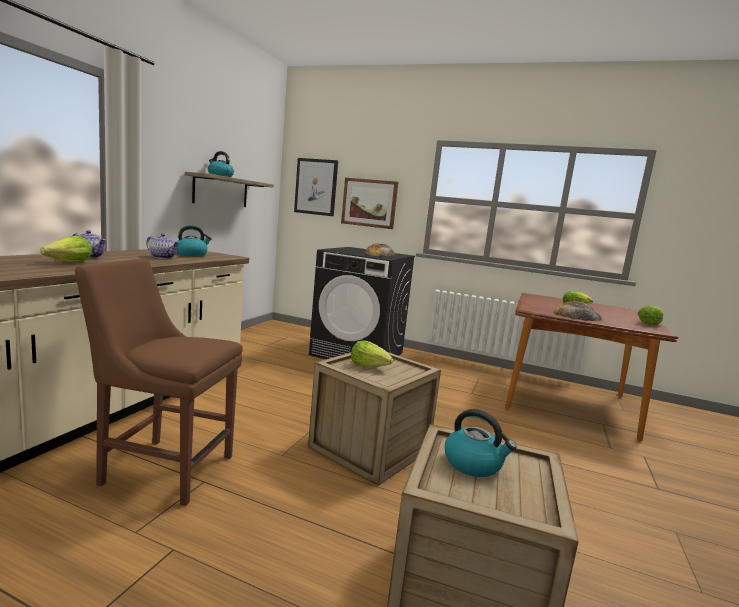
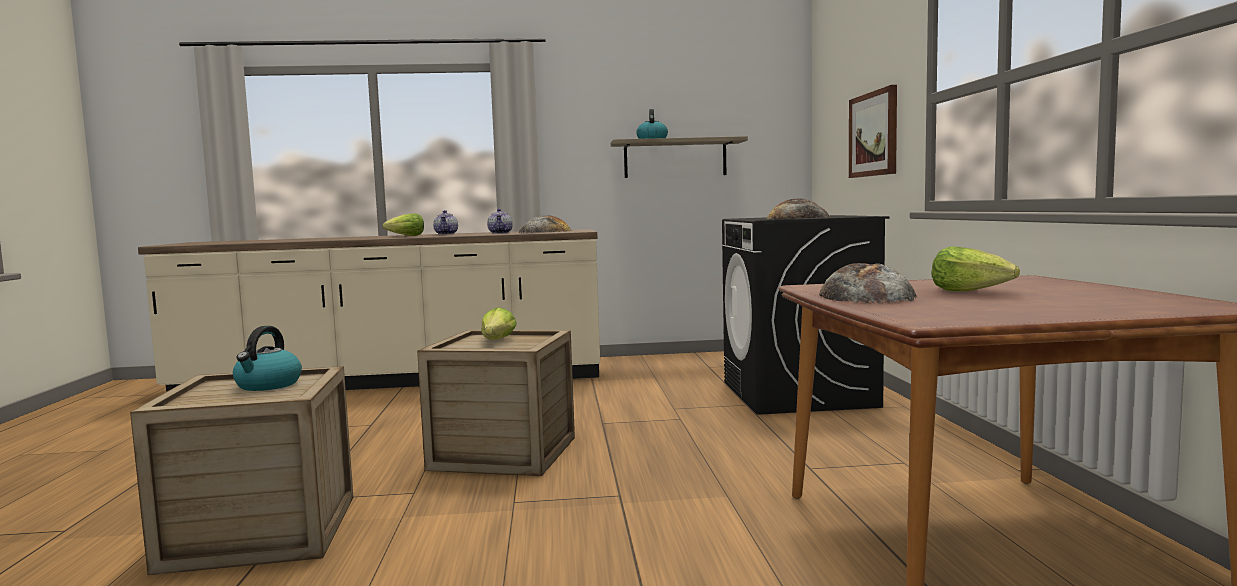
camera: 65 degrees right, 5 degrees down
(163, 468) = (379, 412): brown chair -> none
(191, 255) = (545, 231): kettle -> bread
(316, 187) = (833, 126): picture -> none
(649, 324) = (1010, 316): lettuce -> none

